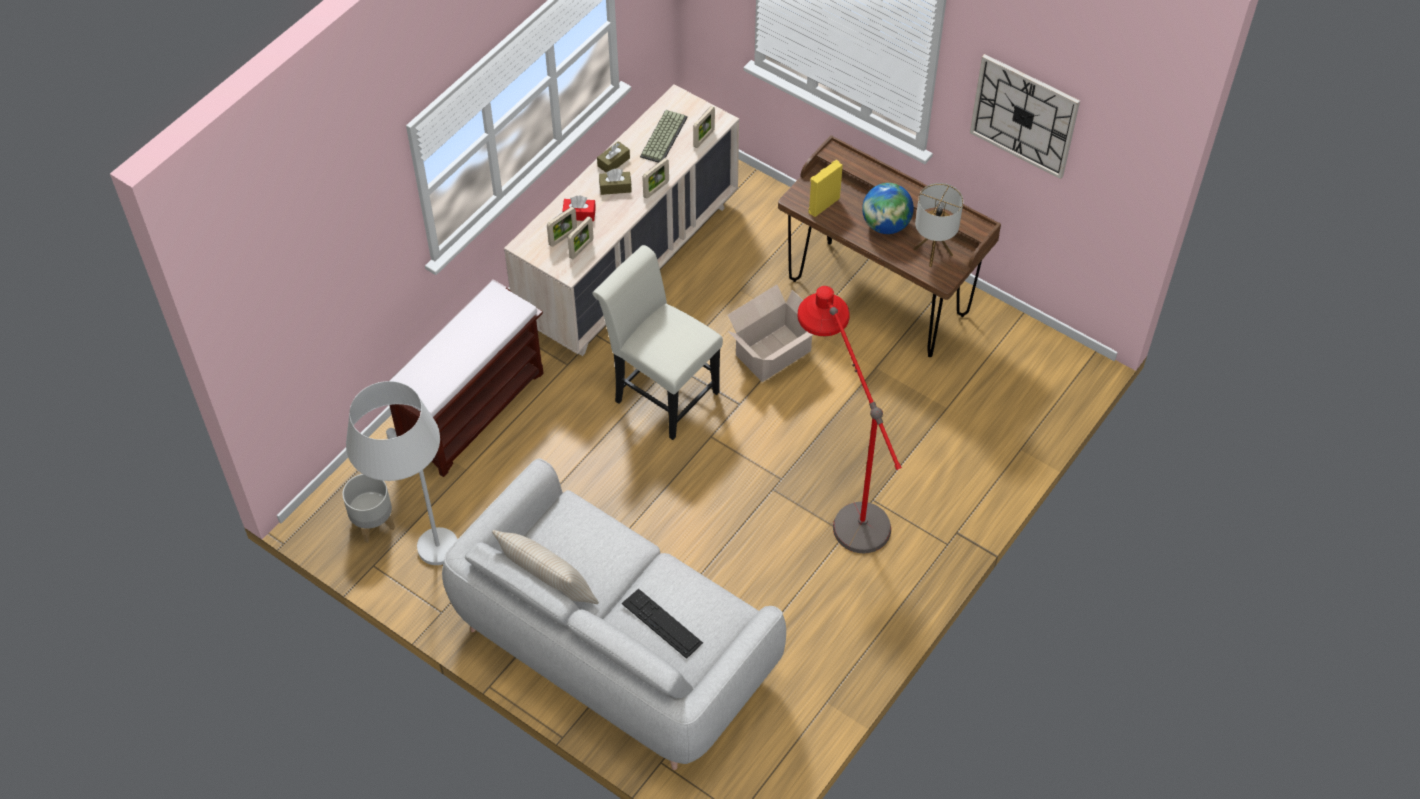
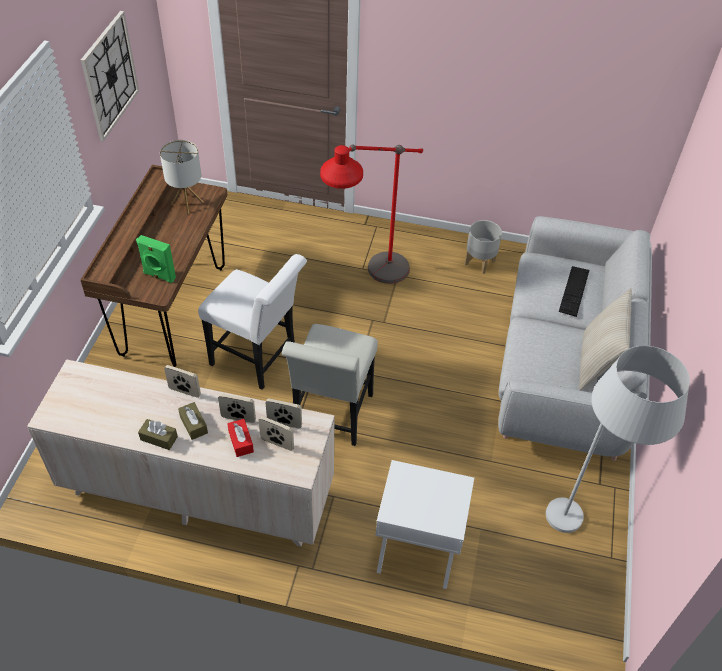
camera: 115 degrees left, 5 degrees down
(373, 524) = (575, 578): grey planter -> grey planter (479, 263)
(473, 409) = (417, 551): brown bench -> white nightstand
(663, 136) = (109, 410): keyboard -> none
(704, 138) = (102, 377): picture frame -> picture frame (238, 418)
(771, 354) = (258, 359): cardboard box -> white chair
(823, 205) = (159, 276): yellow speaker -> green speaker
(886, 225) = (168, 234): globe -> none

